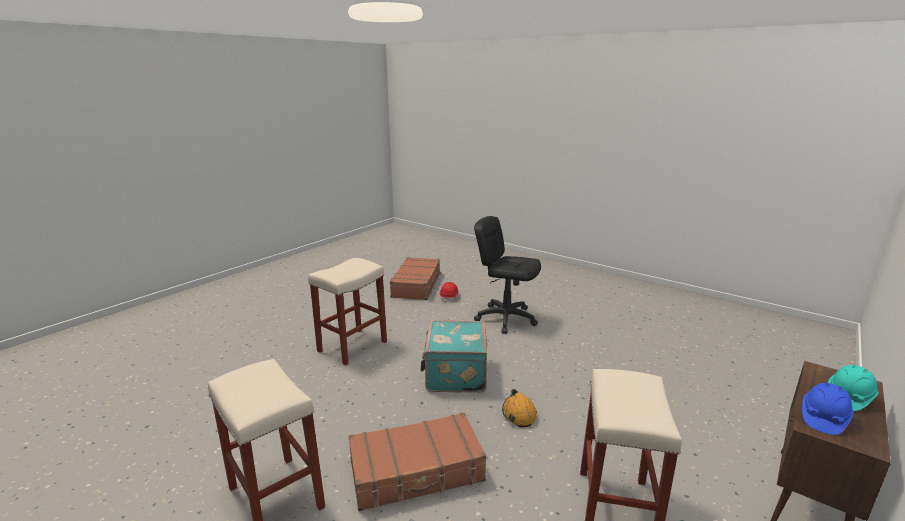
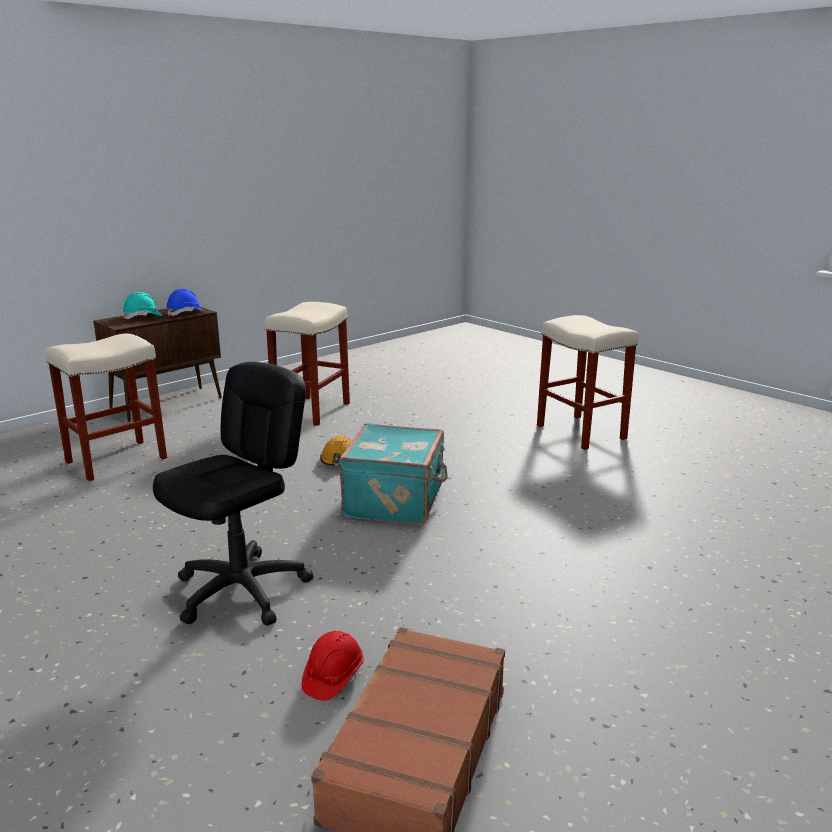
camera: 170 degrees left, 0 degrees up
(352, 347) = (563, 557): beige stool -> beige stool (117, 459)
(417, 471) = (461, 435): brown suitcase -> none
(506, 318) = (242, 590): black office chair -> black office chair turned 90 degrees counterclockwise

